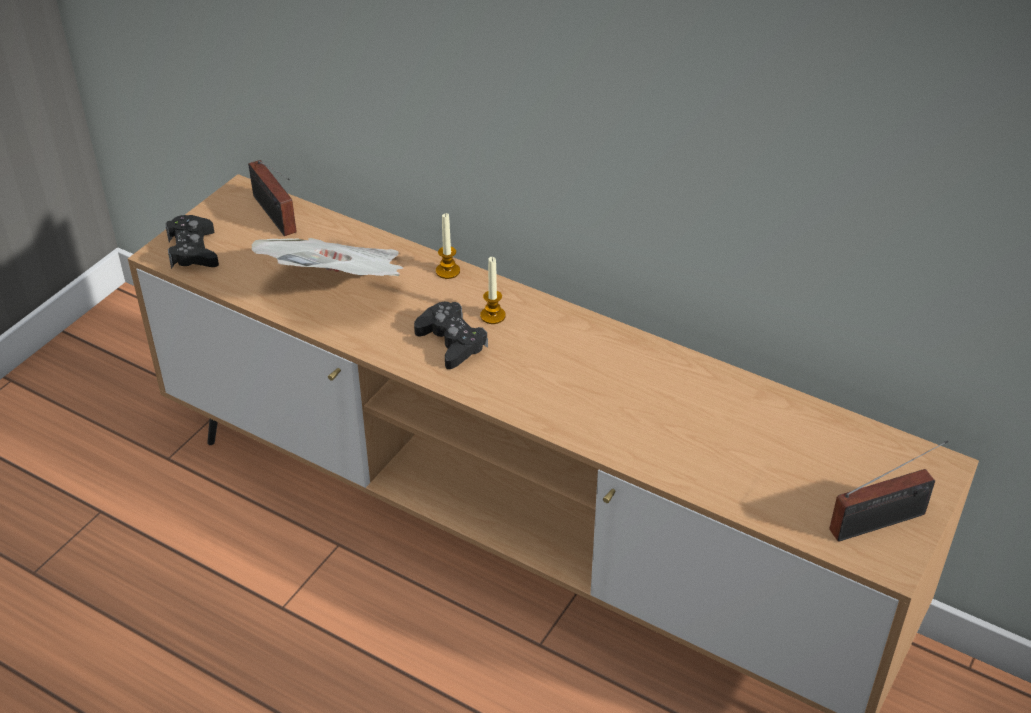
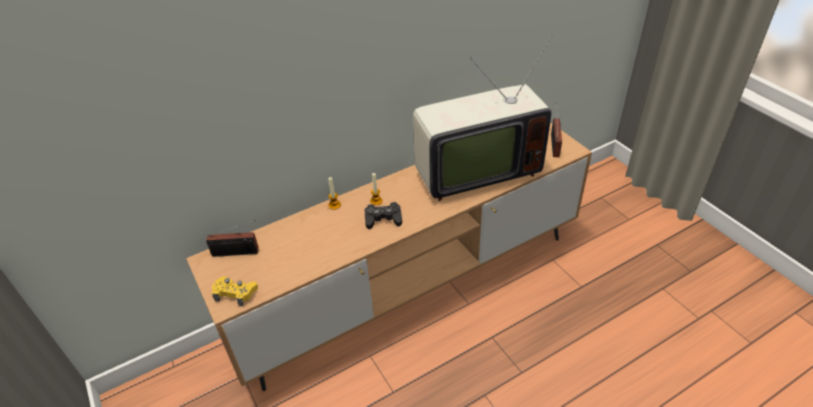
camera: 60 degrees left, 0 degrees up
(193, 251) = (235, 293): black game controller -> yellow game controller
(339, 287) = (314, 245): newspaper -> none
(676, 416) = (473, 171): none -> television

